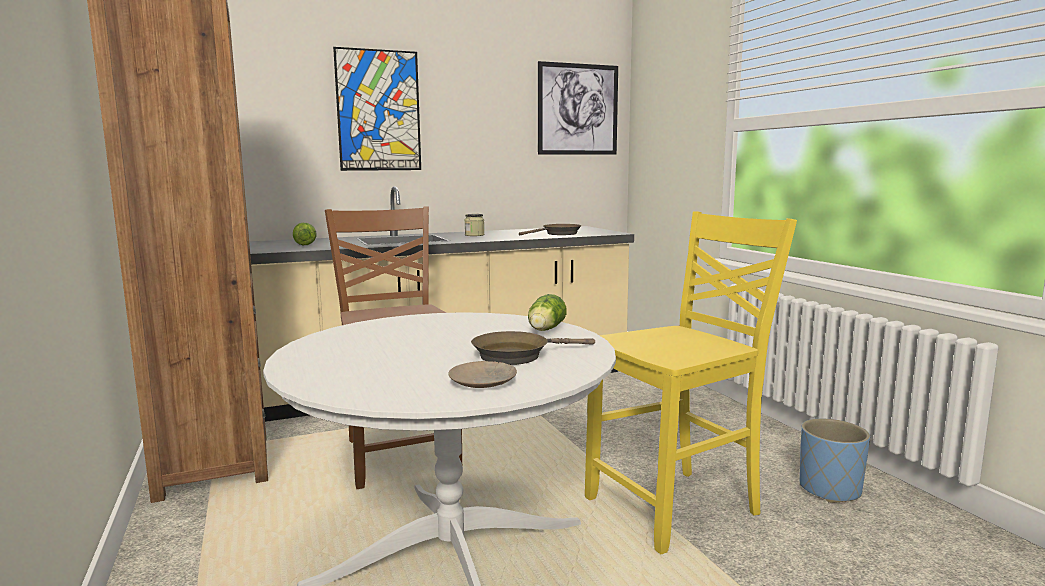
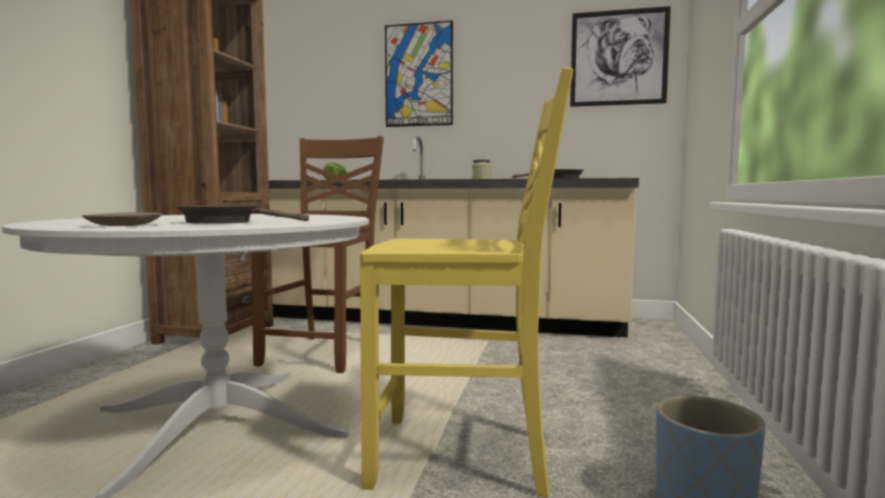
camera: 35 degrees right, 5 degrees down
(545, 330) = (326, 219): lettuce -> none

